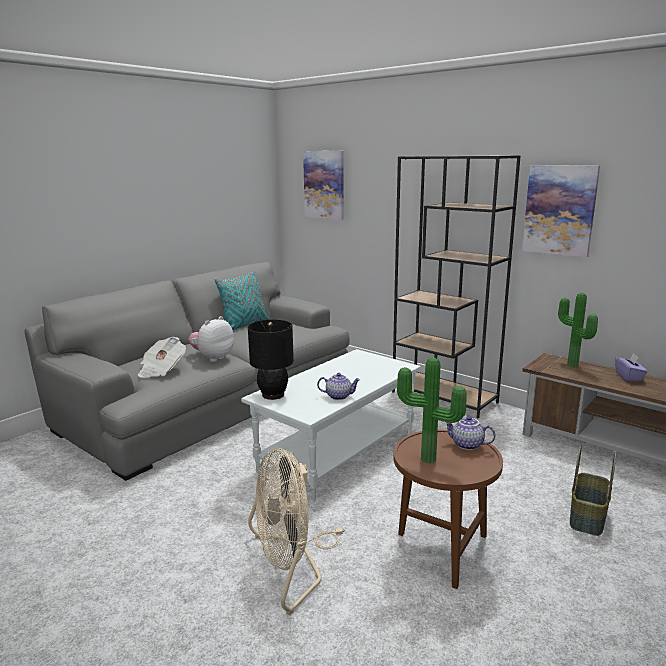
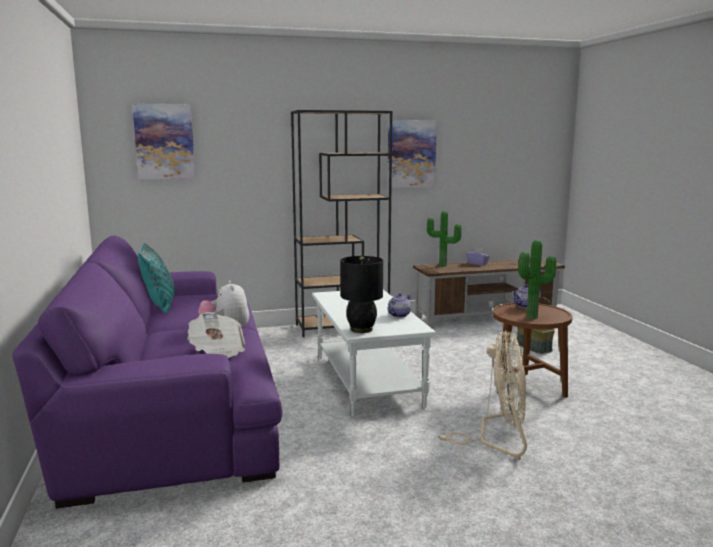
camera: 55 degrees left, 5 degrees down
(211, 400) = (170, 401): grey sofa -> purple sofa
(293, 562) = (496, 434): beige fan -> beige fan turned 90 degrees counterclockwise

